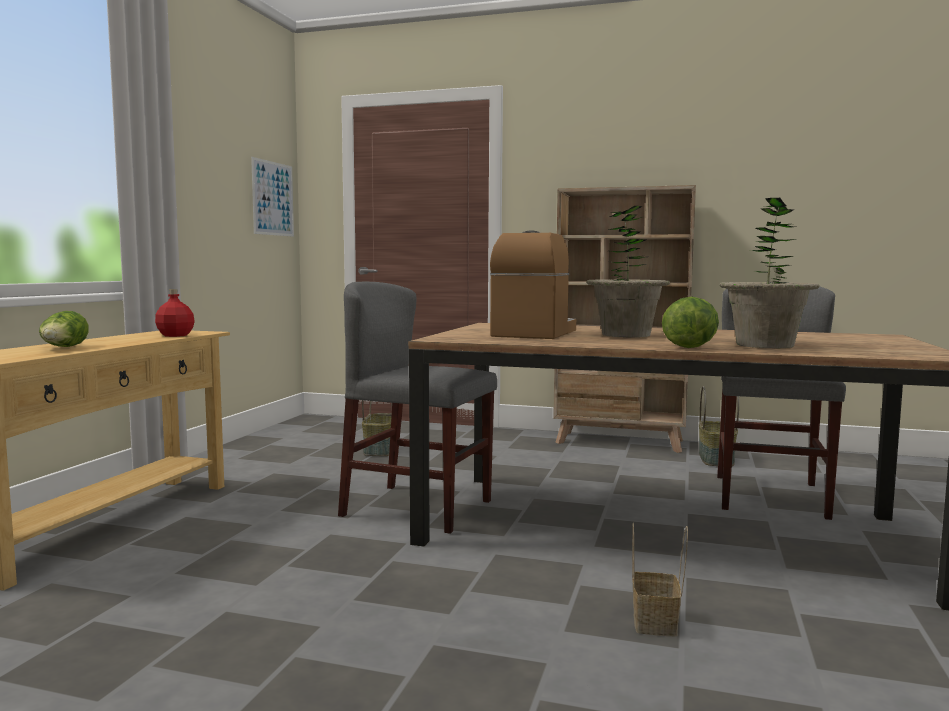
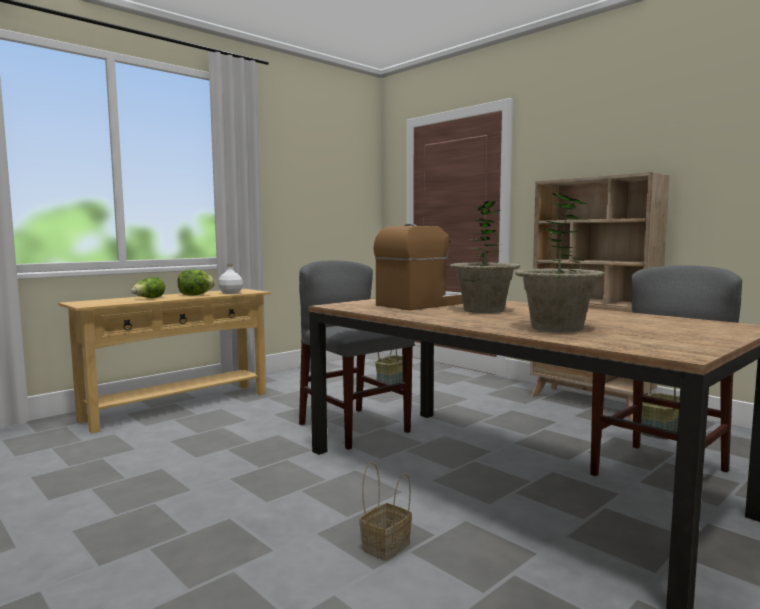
camera: 30 degrees right, 0 degrees up
(175, 335) = (231, 293): red bottle -> white bottle
(273, 198) = (355, 198): picture -> none
(690, 347) = (479, 325): lettuce -> lettuce (195, 295)

